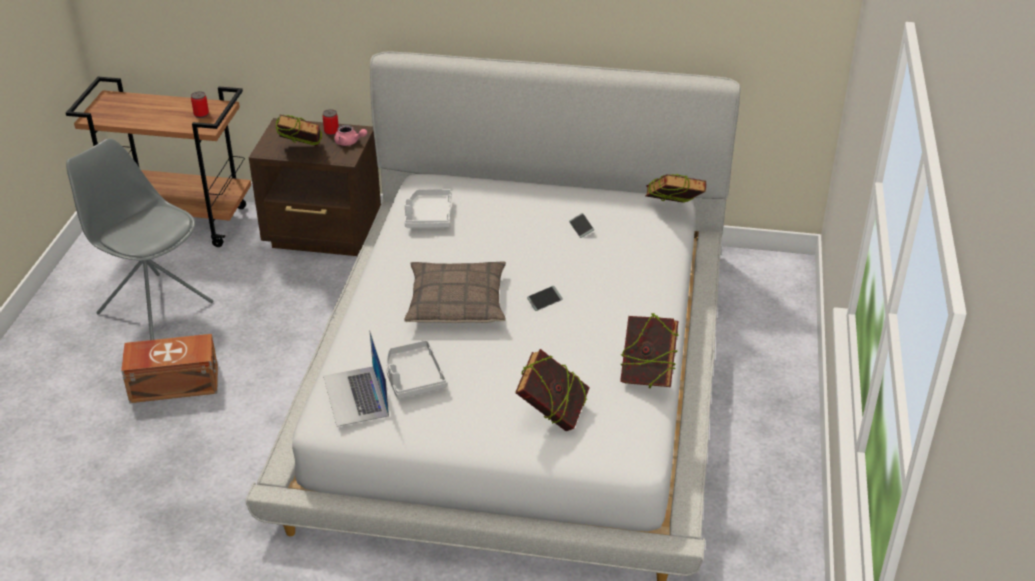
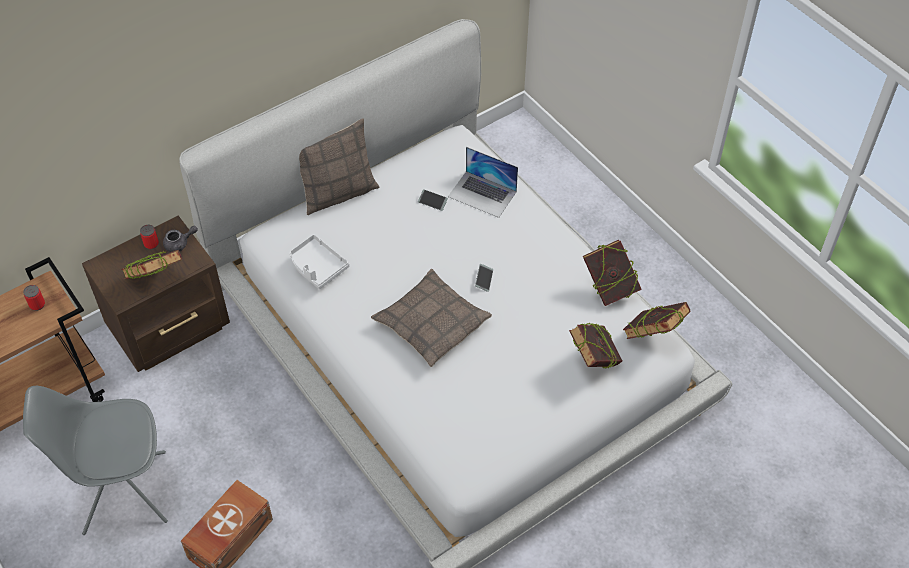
camera: 45 degrees left, 15 degrees up
(349, 142) = (180, 244): pink teapot -> grey teapot
(356, 396) = (463, 447): laptop -> laptop (482, 194)
(413, 377) = (480, 403): grey tray -> none
(516, 183) = (338, 193): none -> pillow
(673, 212) = (470, 145): book -> book (653, 336)

